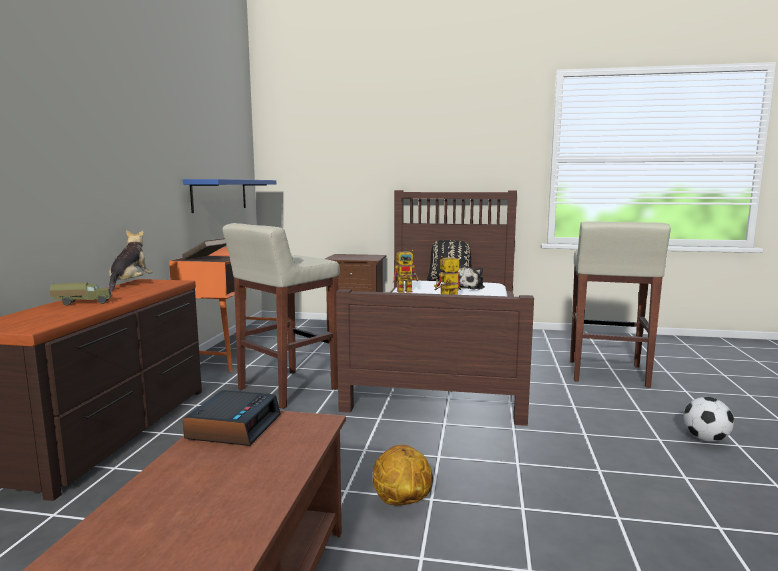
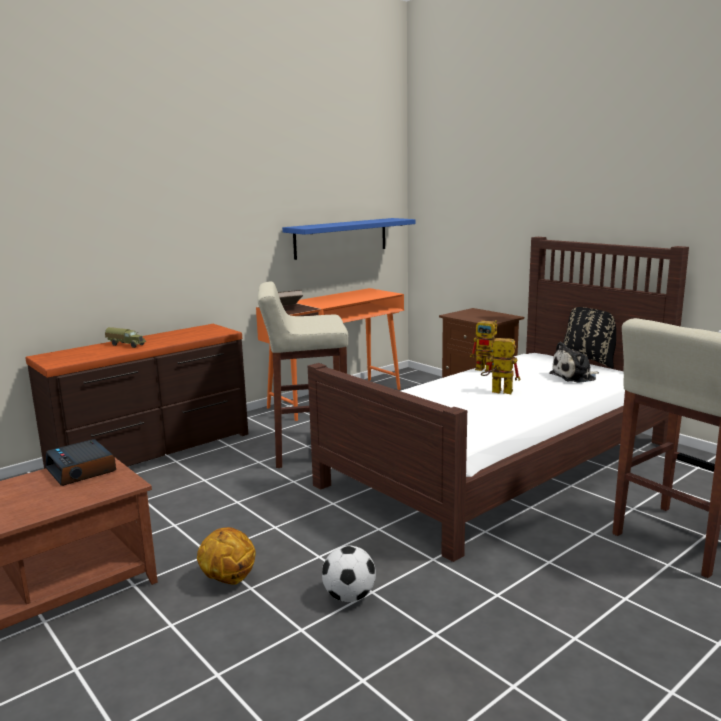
camera: 40 degrees right, 5 degrees up
(130, 283) = (194, 328): plush toy -> none
(234, 427) = (82, 470): alarm clock -> alarm clock turned 90 degrees clockwise
(706, 439) = (639, 665): football -> football (349, 597)

